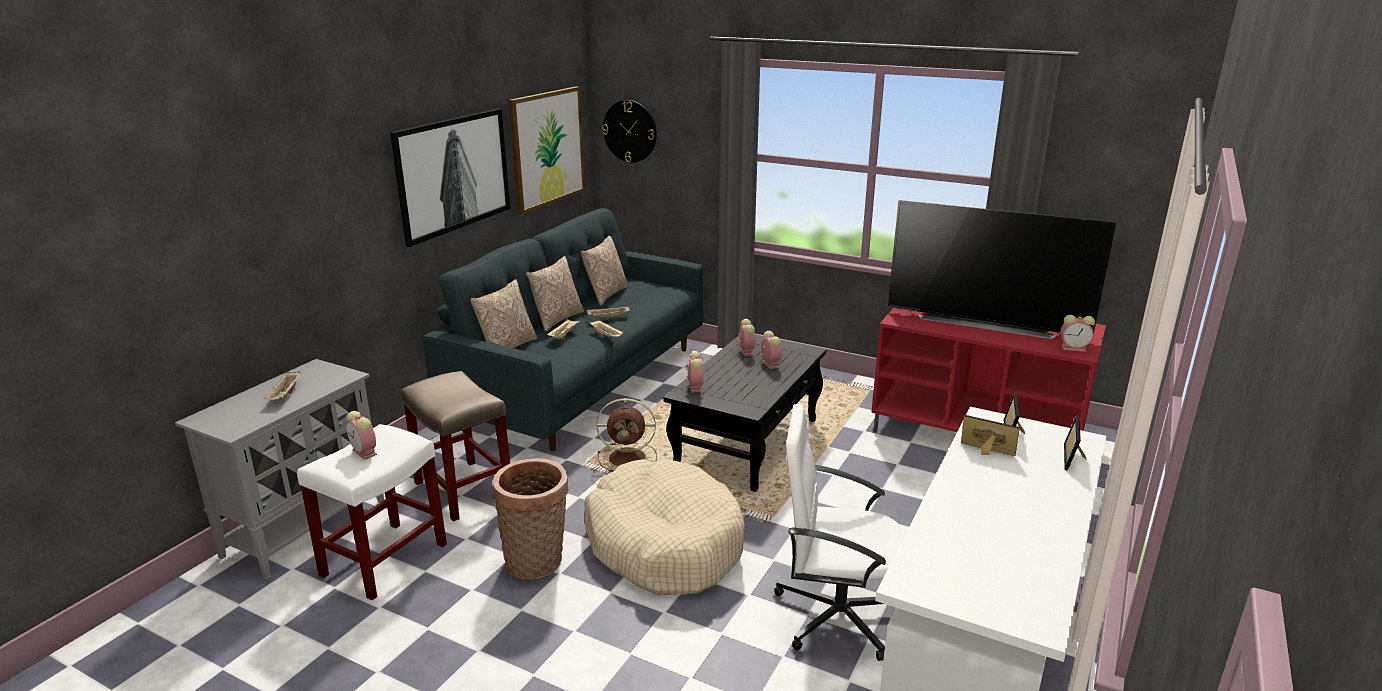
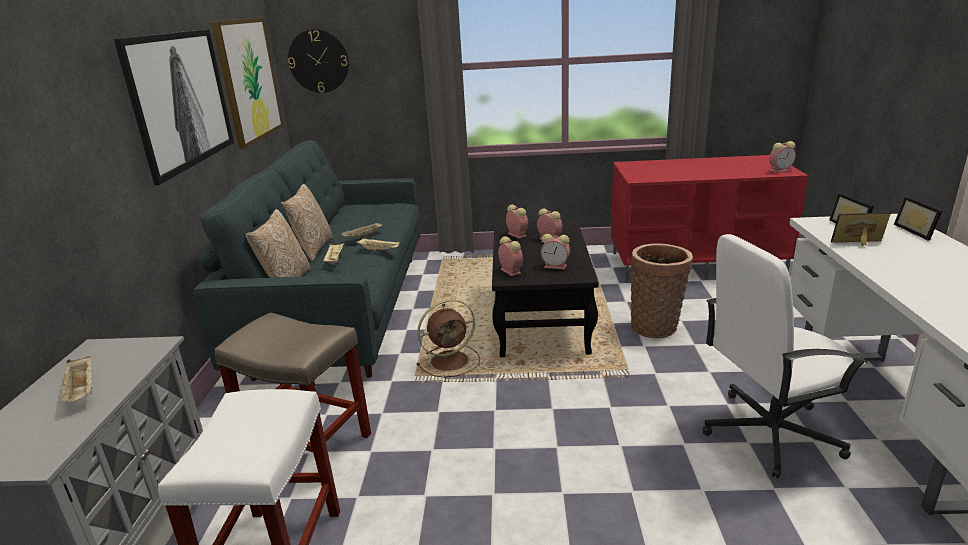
camera: 25 degrees left, 0 degrees up
(365, 452) = (244, 430): alarm clock -> alarm clock (556, 266)
(537, 562) = (460, 492): basket -> basket (656, 326)
(605, 295) = (338, 221): pillow -> none
(664, 544) = (563, 426): beige dog bed -> none
(986, 323) = (699, 168): television -> none

